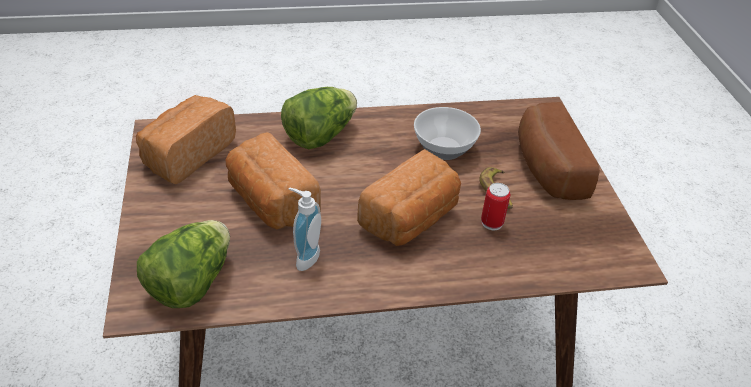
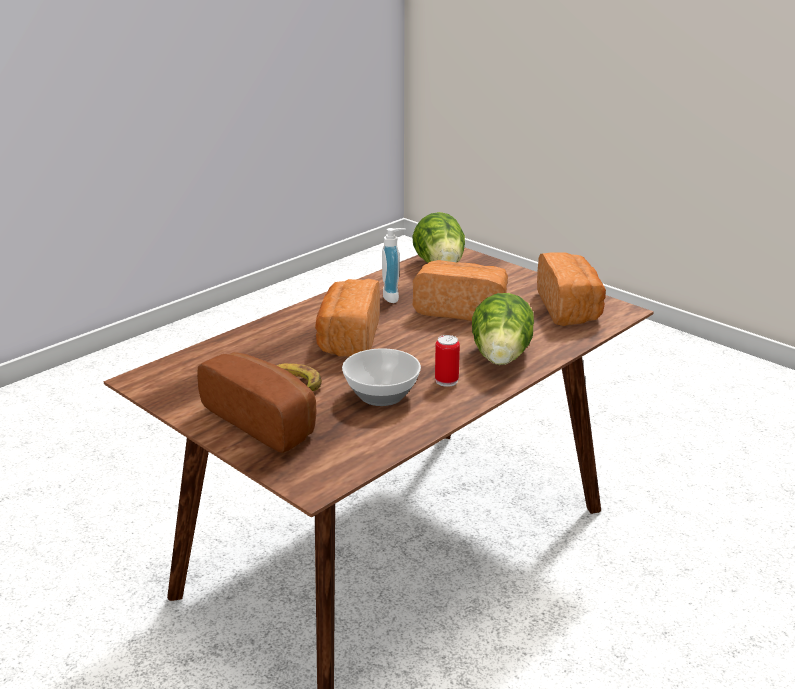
camera: 145 degrees right, 15 degrees down
(492, 222) = (281, 361): can -> can (446, 381)

